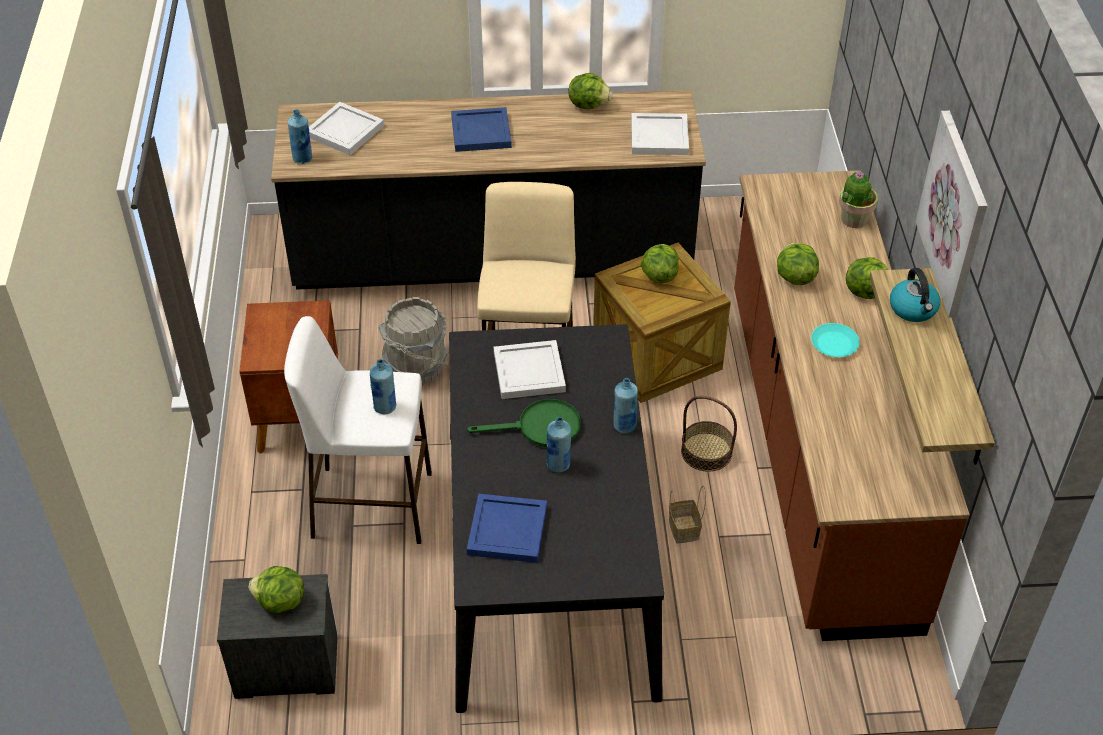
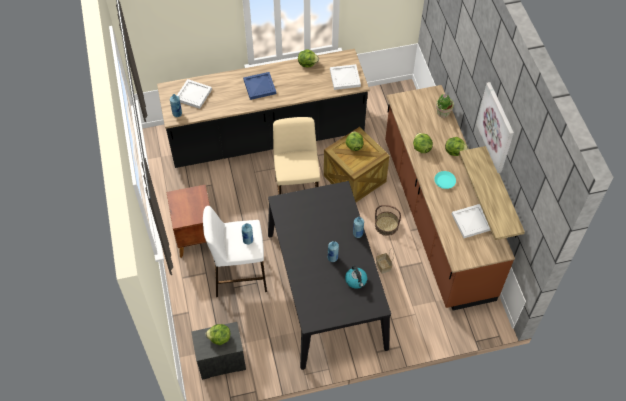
camera: 10 degrees left, 10 degrees up
(416, 367) = (243, 201): grey bucket -> none
(508, 531) = (318, 294): blue tray -> none
(530, 373) = (310, 213): white tray -> white tray (472, 222)
(540, 428) = (320, 240): green frying pan -> none
(913, 309) = (481, 169): kettle -> kettle (356, 280)

